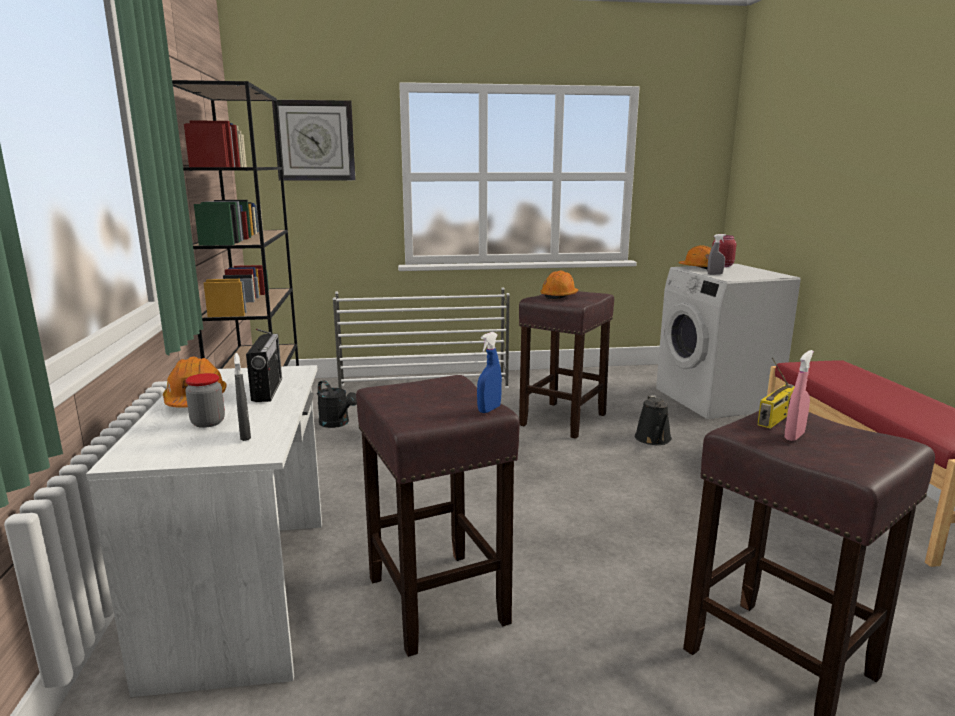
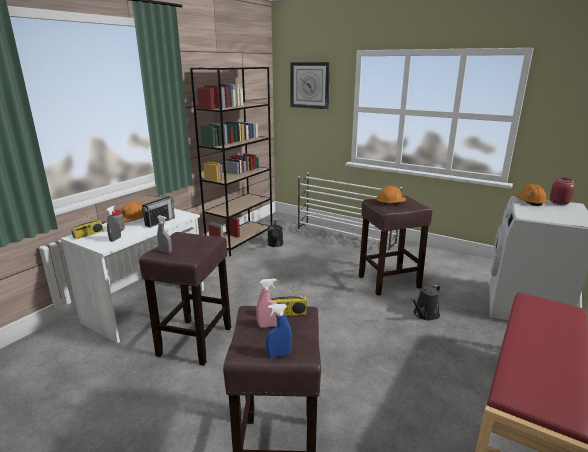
camera: 40 degrees right, 5 degrees up
(152, 447) = (88, 234): none -> radio
(489, 409) = (188, 258): blue spray bottle -> blue spray bottle (279, 354)
(715, 274) = (526, 209): grey spray bottle -> grey spray bottle (165, 251)

